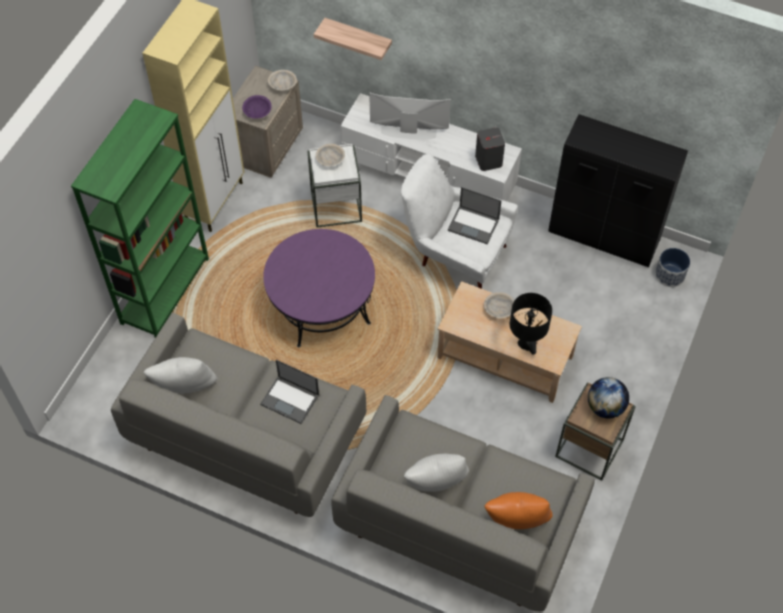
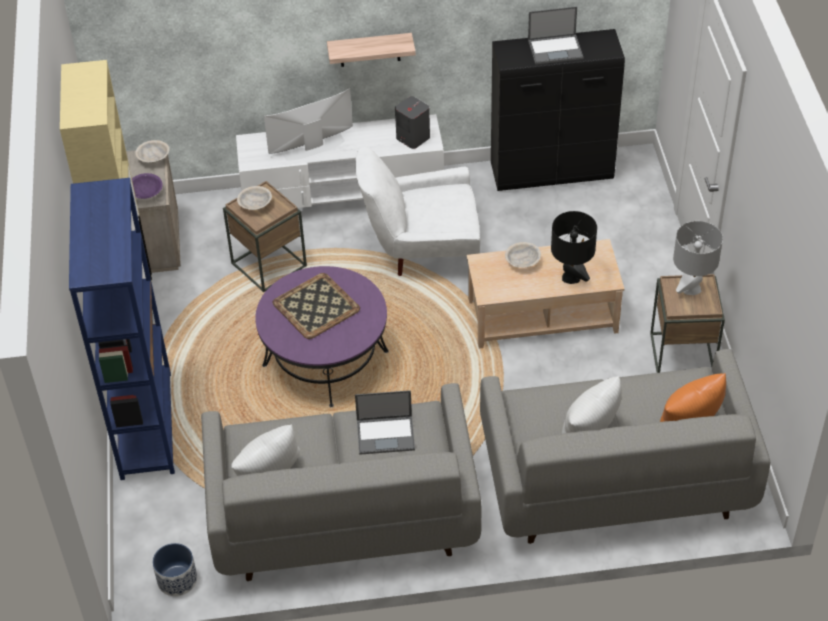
camera: 30 degrees left, 10 degrees down
(165, 290) = (146, 425): green bookcase -> blue bookcase
(320, 265) = (316, 305): none -> tray
(336, 207) = (269, 264): white side table -> brown side table
(358, 38) = (223, 67): shelf -> shelf (370, 50)
(474, 225) = (438, 203): laptop -> laptop (556, 49)
(605, 407) = (691, 289): globe -> grey table lamp
(669, 275) = (636, 176): planter -> planter (177, 580)

